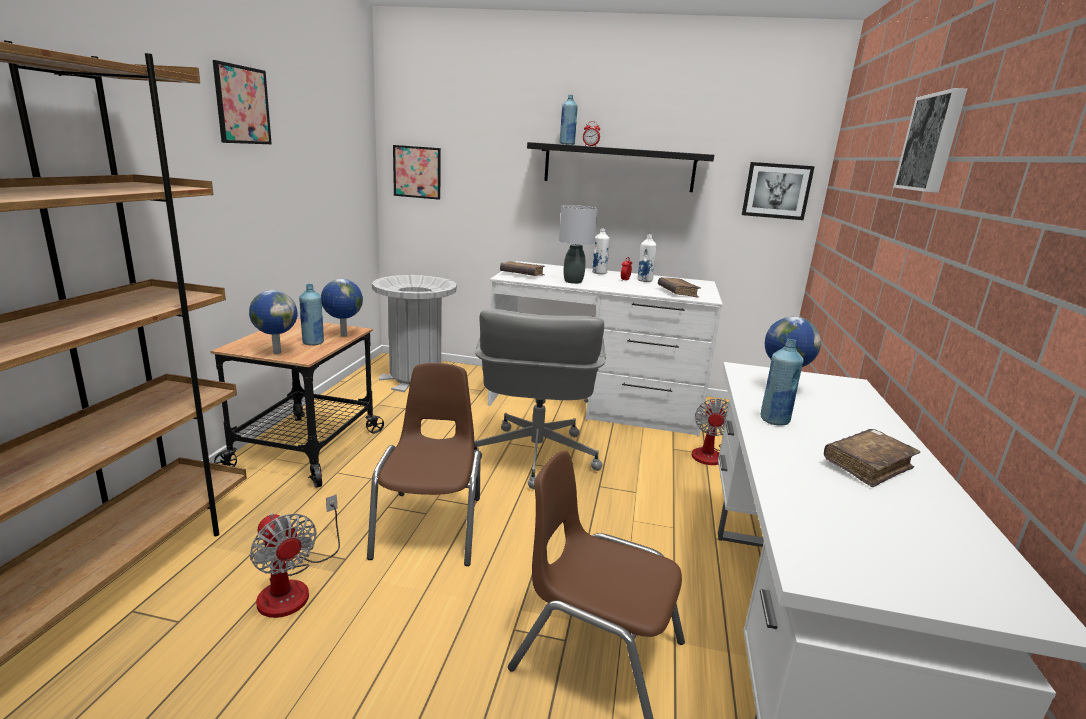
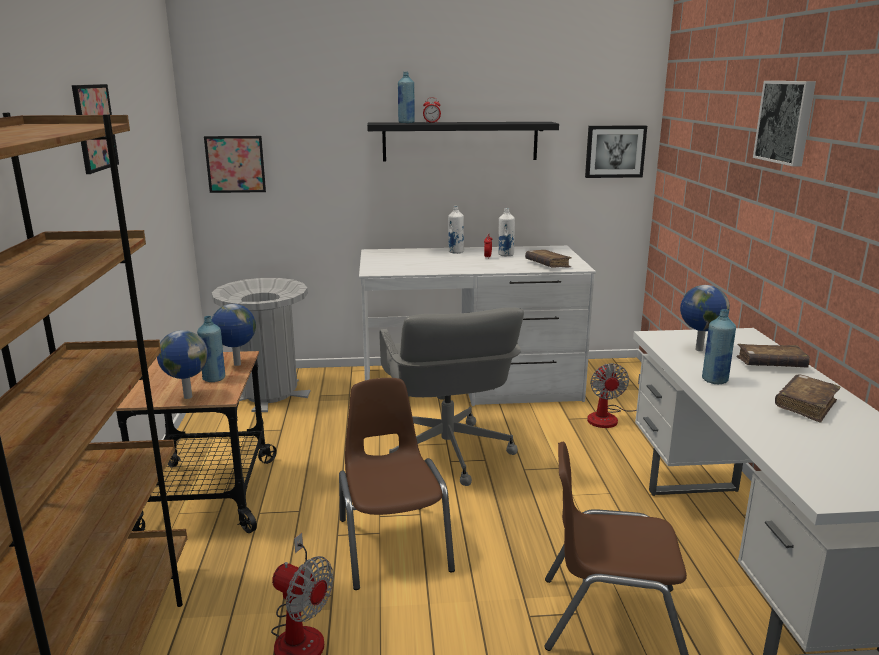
camera: 15 degrees left, 0 degrees up
(522, 274) = (385, 266): brown book -> brown book (770, 364)
(573, 281) = (442, 267): grey table lamp -> none

